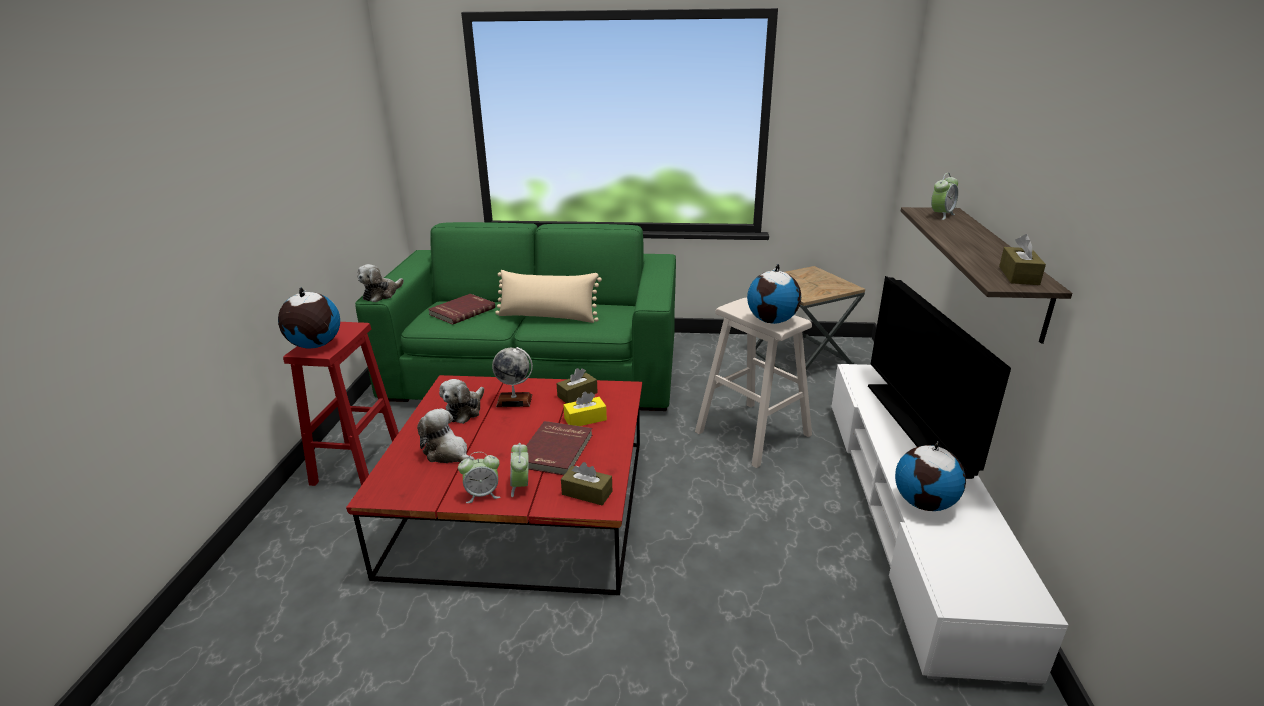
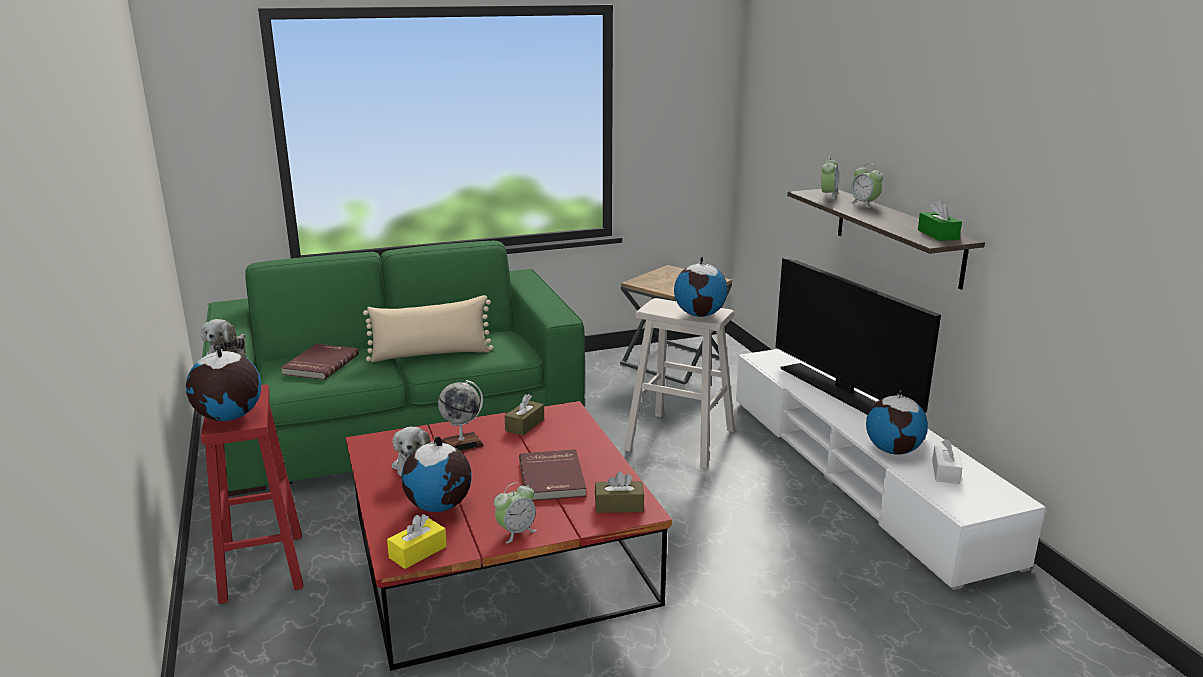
camera: 25 degrees left, 5 degrees down
(448, 453) = (439, 506): plush toy -> globe
(521, 486) = (548, 515): alarm clock -> alarm clock (864, 204)
(585, 419) = (555, 445): yellow tissue box -> yellow tissue box (418, 552)
(968, 545) = (945, 472): none -> white tissue box
(1018, 275) = (938, 235): brown tissue box -> green tissue box

